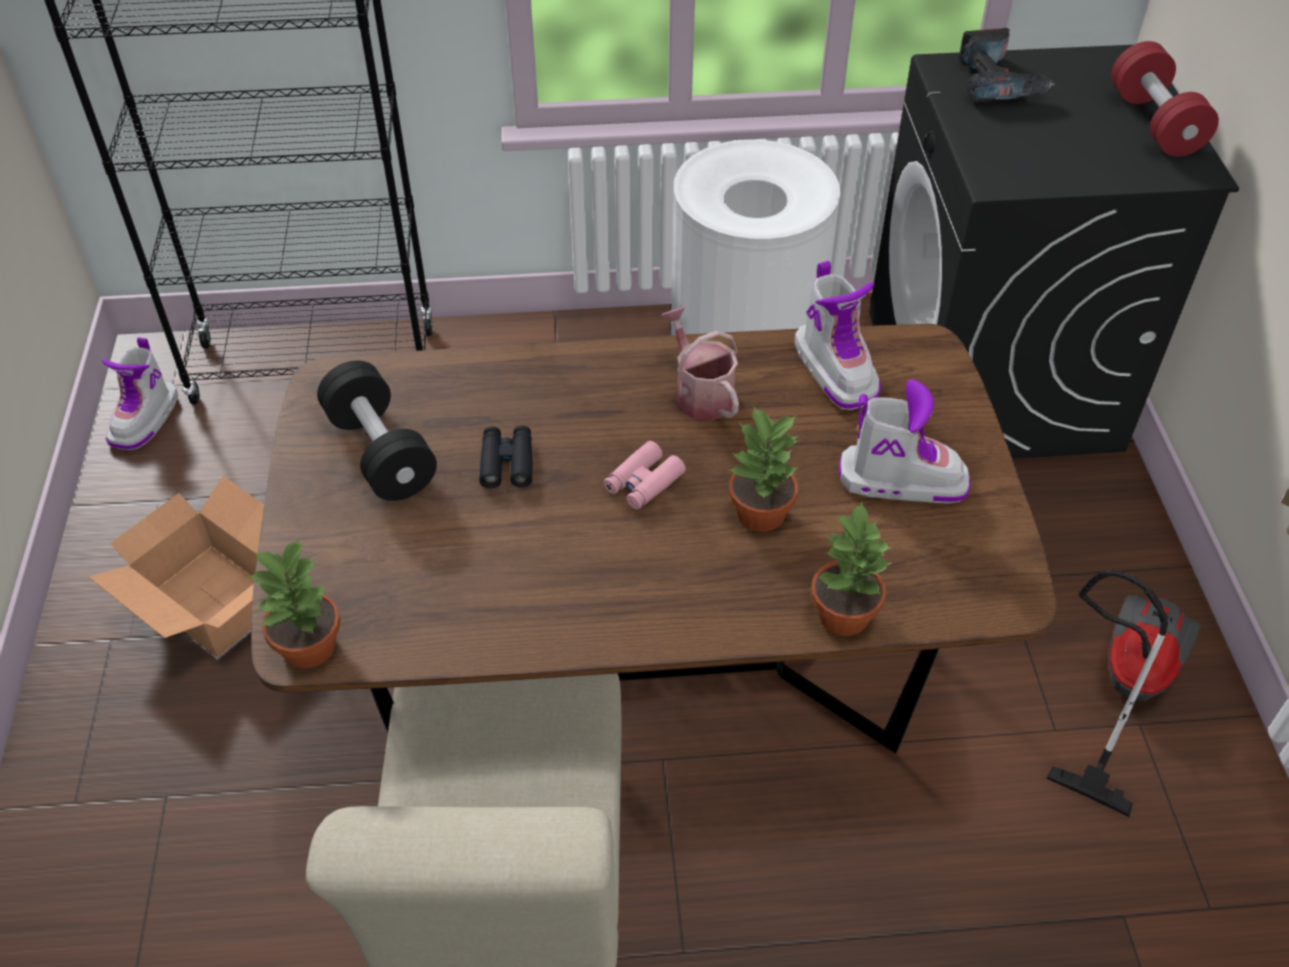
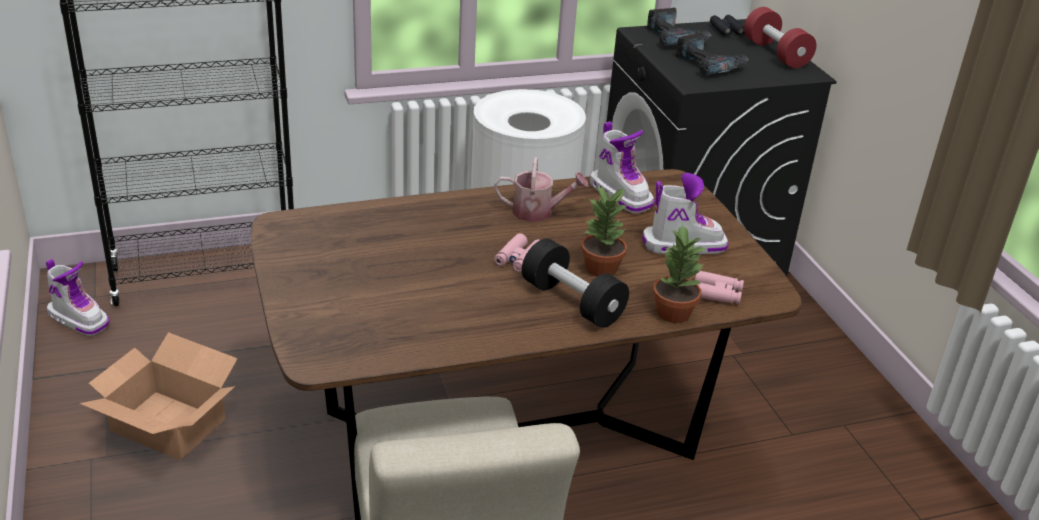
camera: 15 degrees left, 15 degrees down
(146, 420) = (79, 319): boot -> boot turned 60 degrees counterclockwise
(310, 647) = (324, 362): potted plant -> none
(381, 452) = (333, 257): black dumbbell -> black dumbbell (572, 302)
(507, 463) = (423, 256): black binoculars -> black binoculars (726, 30)
(700, 393) = (538, 212): watering can -> watering can turned 135 degrees clockwise
(923, 584) = (716, 293): none -> pink binoculars
(1033, 141) = (708, 65): none -> power drill
(1120, 687) = (825, 406): vacuum cleaner -> none

